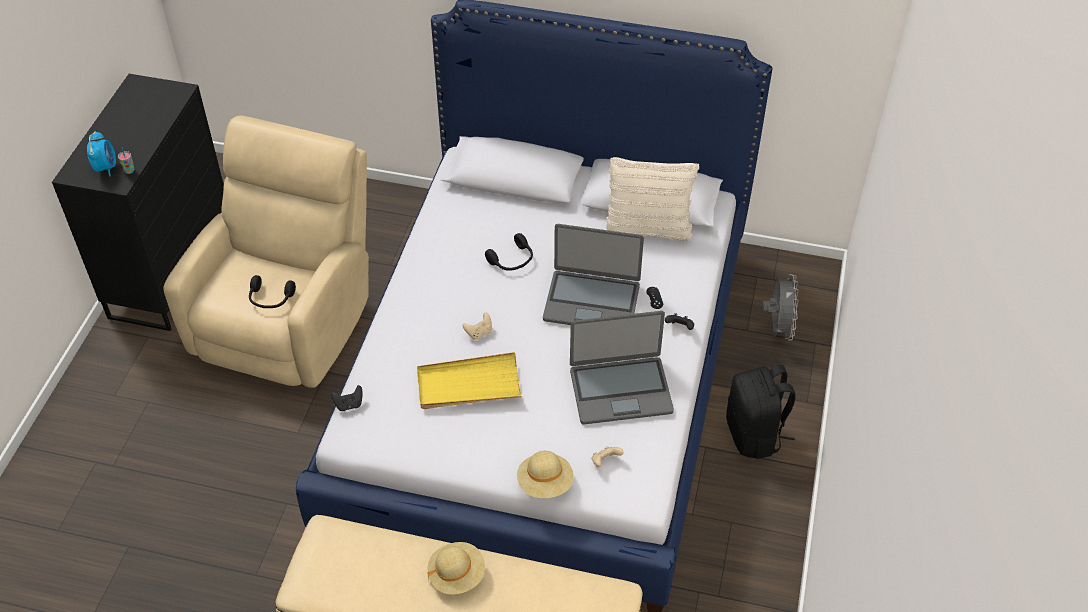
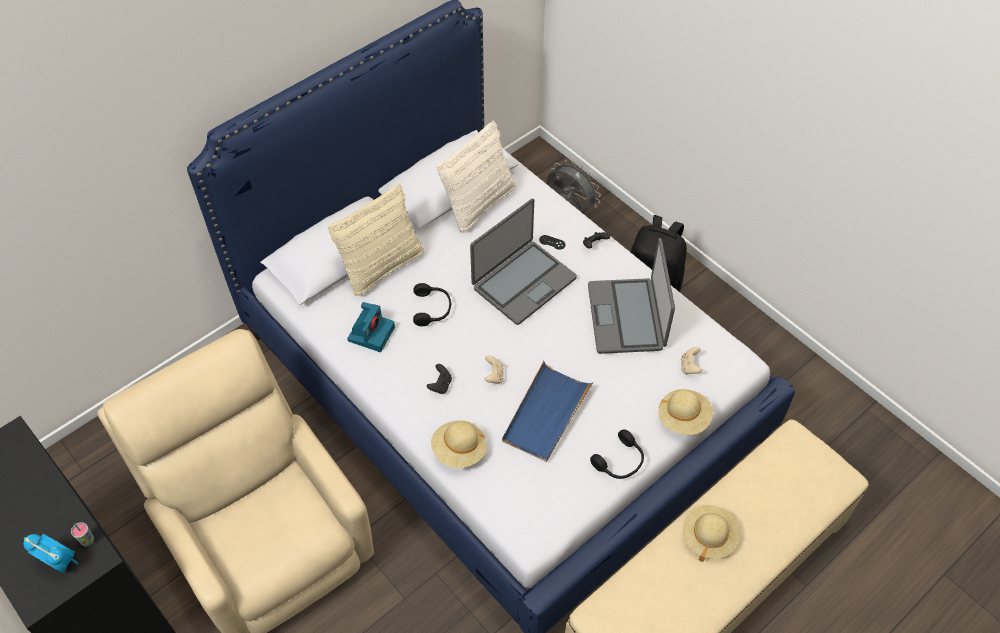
camera: 55 degrees left, 5 degrees up
(270, 299) = (292, 522): black headphones -> black headphones (620, 462)
(349, 404) = (496, 516): black game controller -> black game controller (440, 385)
(390, 349) = (459, 451): none -> beige hat
(456, 238) = (371, 333): none -> camera
(468, 385) = (546, 414): yellow tray -> blue tray
(526, 208) = (381, 267): none -> beige pillow
(620, 390) = (627, 317): laptop -> laptop turned 150 degrees clockwise

